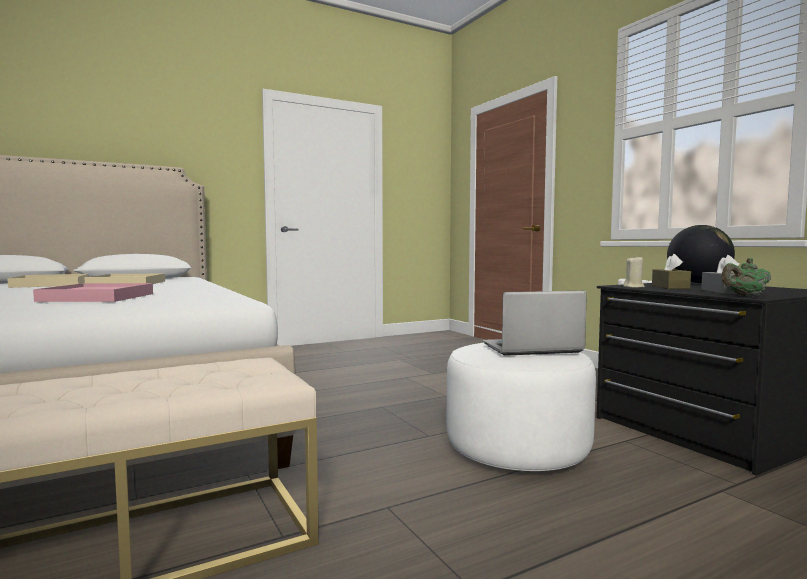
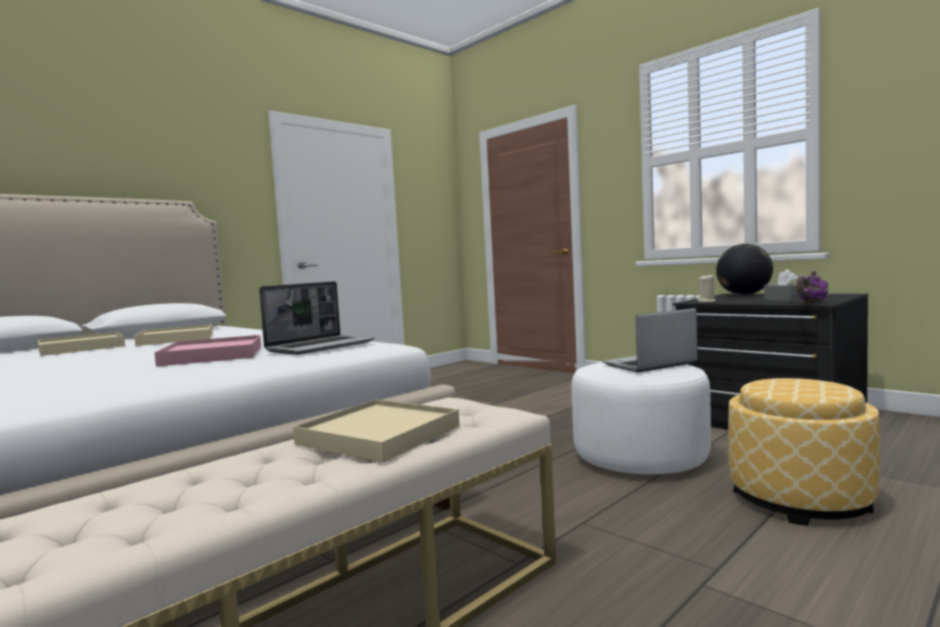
camera: 15 degrees left, 0 degrees up
(127, 384) = (379, 435): none -> beige tray
(187, 298) = (321, 346): none -> laptop
(654, 528) = (799, 499): none -> ottoman
(670, 287) = (734, 299): brown tissue box -> none
(745, 296) = (812, 303): green teapot -> purple teapot

